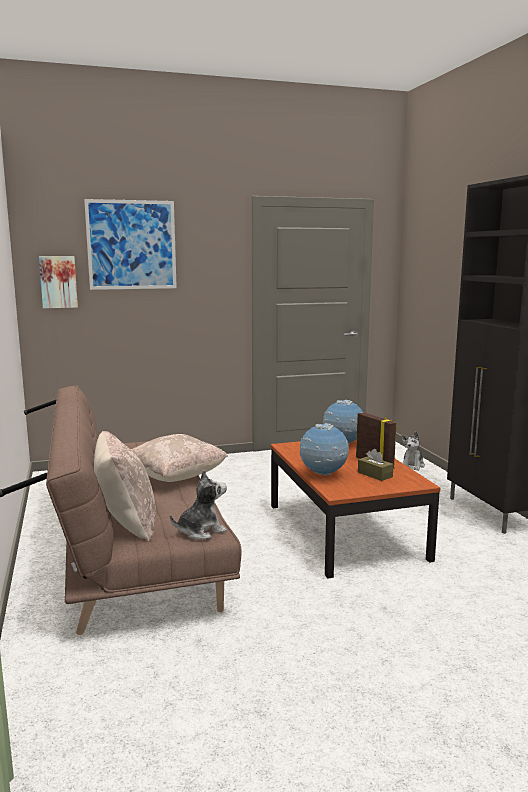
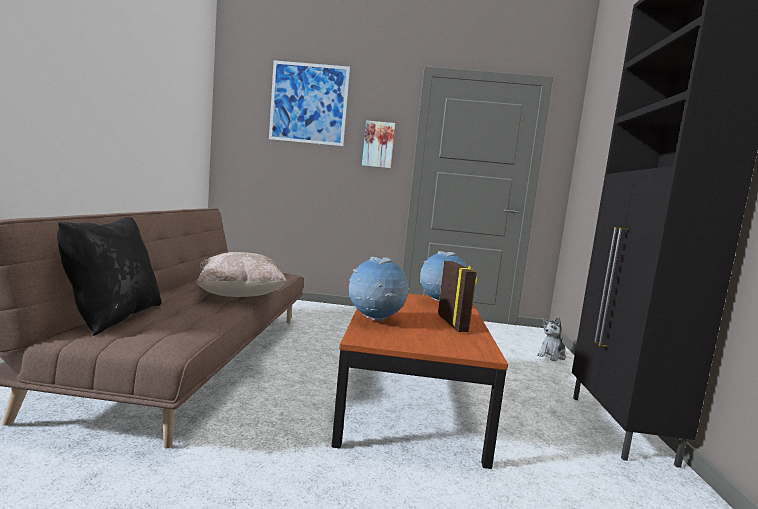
camera: 20 degrees right, 5 degrees down
(58, 282) = (245, 130): picture -> picture (378, 144)
(126, 524) = (112, 317): beige pillow -> black pillow
(200, 531) = (163, 340): plush toy -> none
(375, 474) = (437, 332): brown tissue box -> none

